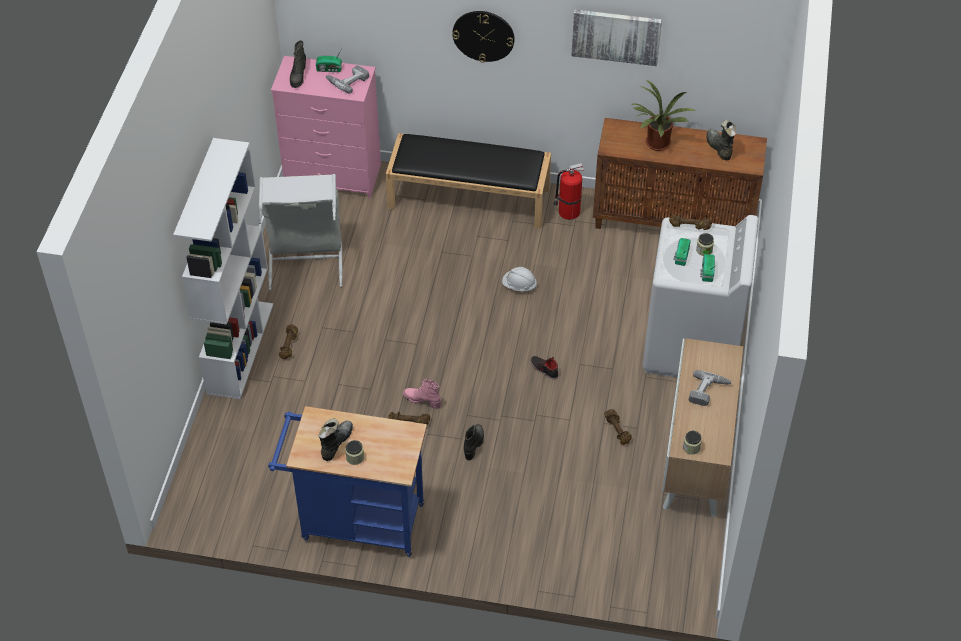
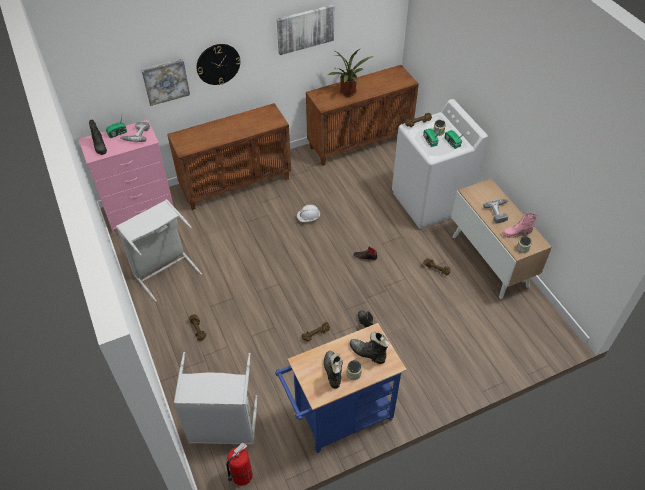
camera: 35 degrees left, 0 degrees up
(234, 459) = (223, 427): none -> grey laundry basket
(240, 348) = (165, 350): white bookcase -> none
(409, 31) = (165, 81): none -> picture
(422, 400) = (312, 316): pink boot -> pink boot (516, 233)
(470, 197) = (236, 183): black bench -> brown cabinet
(568, 212) = (299, 164): fire extinguisher -> fire extinguisher (241, 476)
(718, 148) = (382, 80): black boot -> black boot (368, 354)

